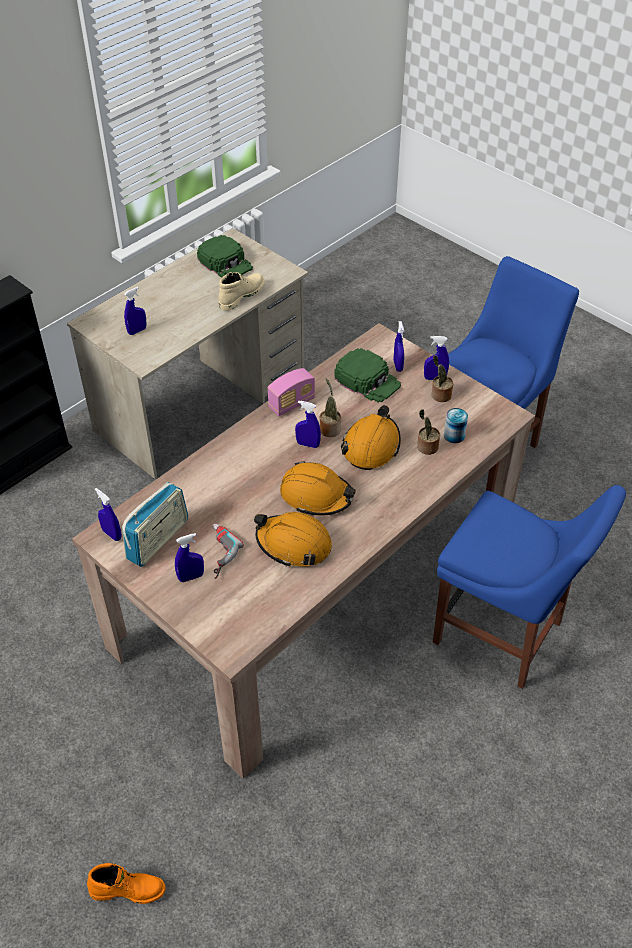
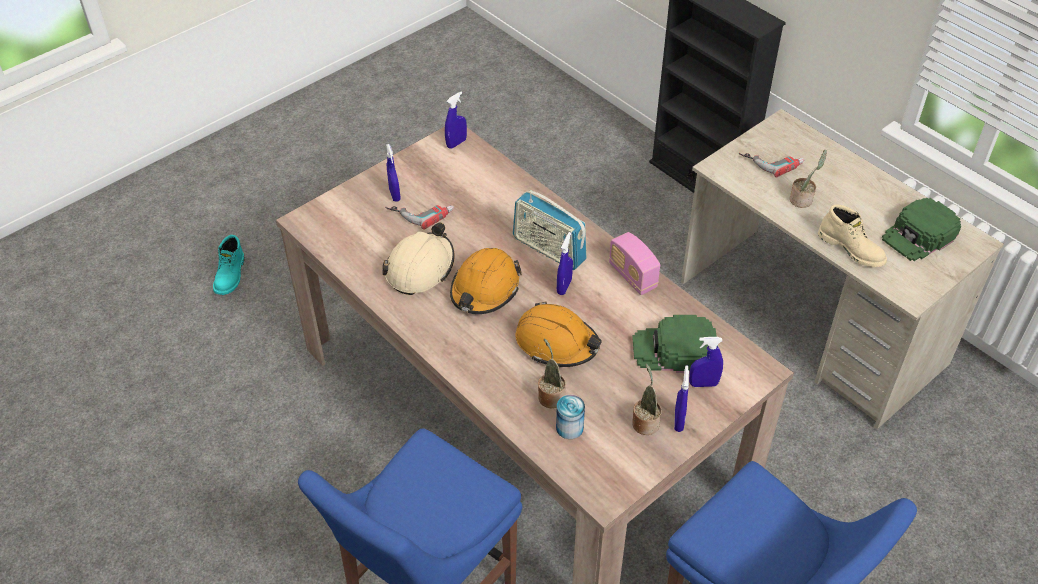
camera: 95 degrees right, 0 degrees up
(128, 889) = (231, 275): orange boot -> turquoise boot
(137, 331) = (771, 161): blue spray bottle -> power drill
(158, 540) = (444, 173): radio -> radio (549, 249)
(293, 544) = (420, 268): orange hard hat -> beige hard hat
(329, 428) = (589, 307): potted plant -> potted plant (802, 200)
(368, 380) = (674, 350): green cap -> green cap turned 45 degrees clockwise

